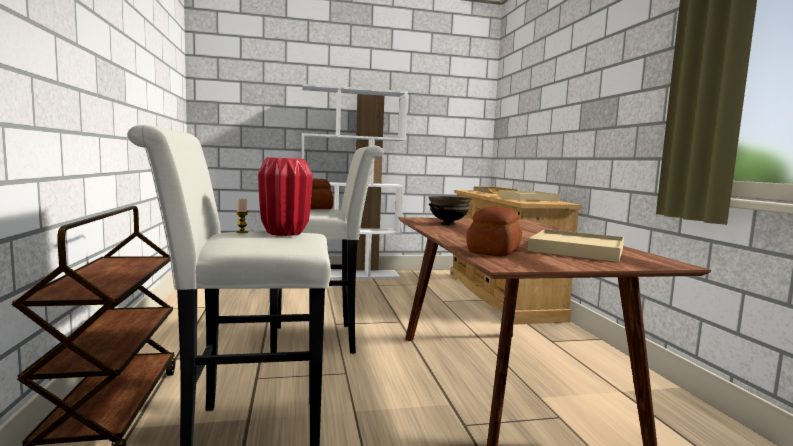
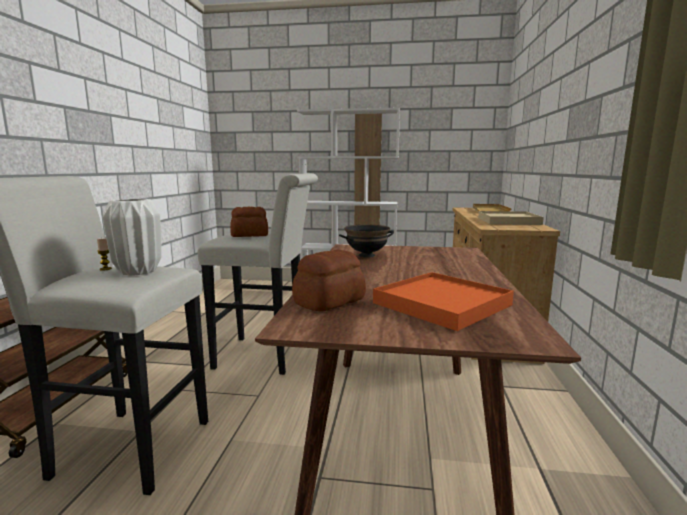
camera: 20 degrees right, 5 degrees up
(285, 233) = (138, 271): red vase -> white vase
(576, 250) = (441, 304): beige tray -> orange tray

